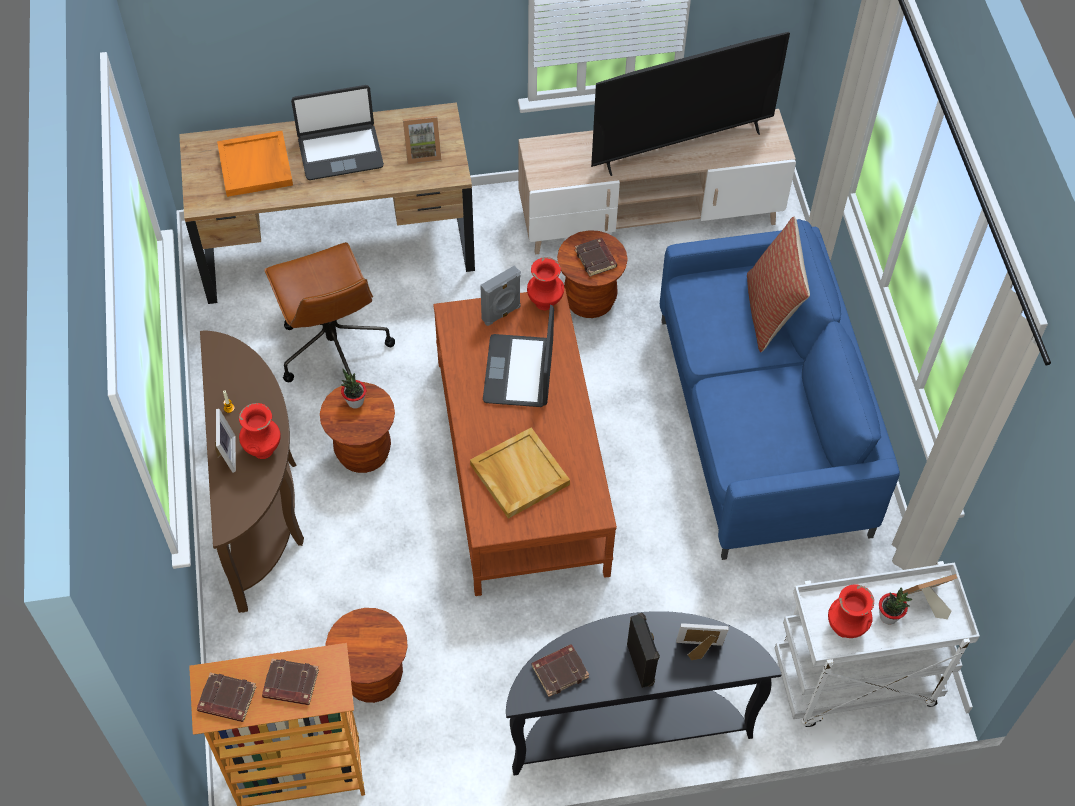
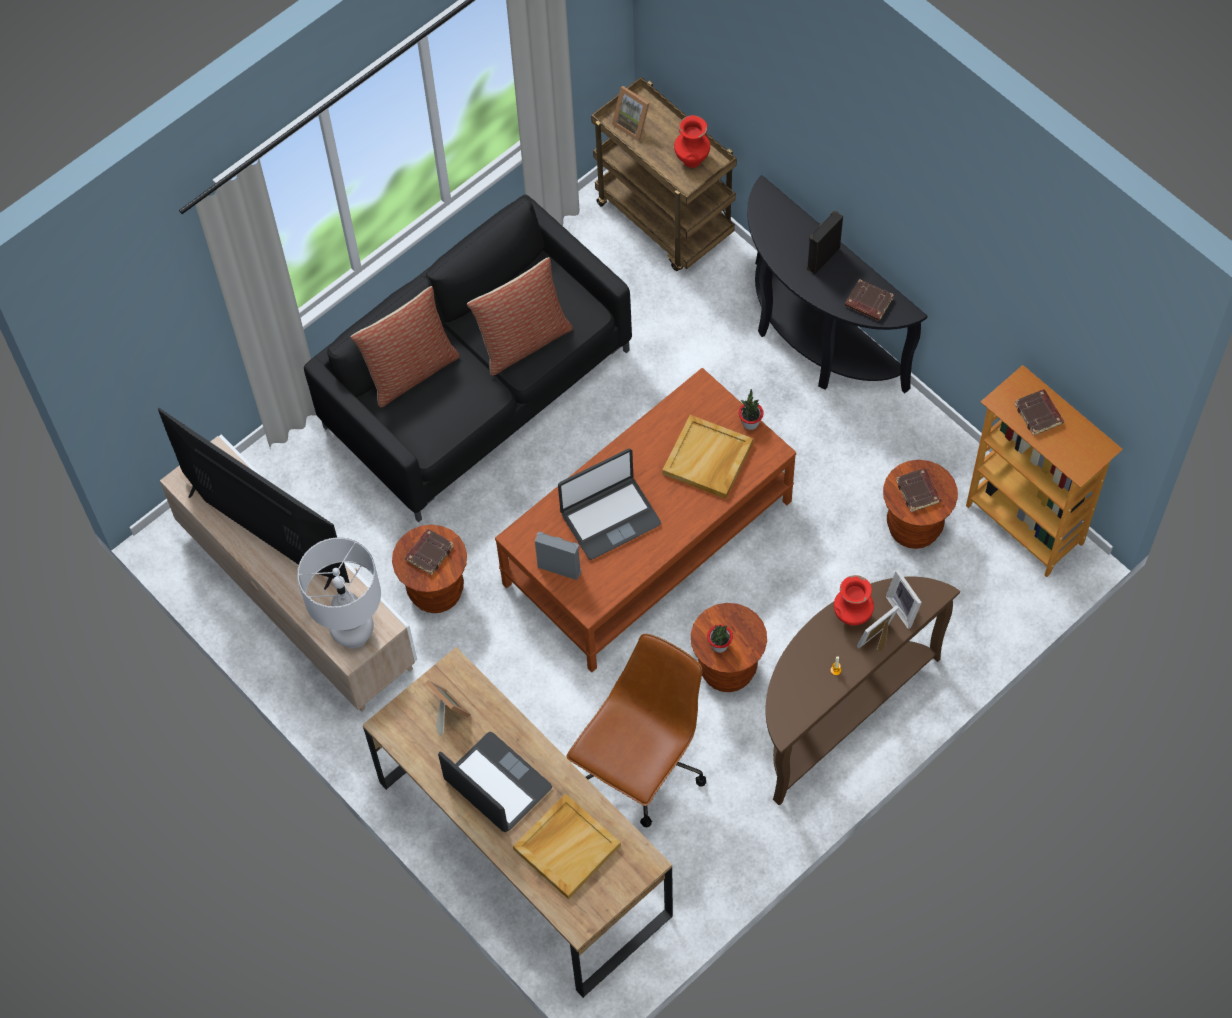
camera: 120 degrees left, 5 degrees up
(226, 700) = (1083, 445): brown book -> brown book (918, 492)
(256, 166) = (567, 846): orange tray -> beige tray
(545, 303) = (523, 541): red vase -> none
(549, 157) = (353, 635): none -> white table lamp
(699, 650) = (783, 230): picture frame -> picture frame (904, 608)
(744, 406) = (523, 341): none -> pillow
(761, 425) = (477, 391): blue sofa -> black sofa
(854, 682) = (666, 220): white cart -> brown cart
(888, 616) = (662, 139): potted plant -> potted plant (750, 423)

